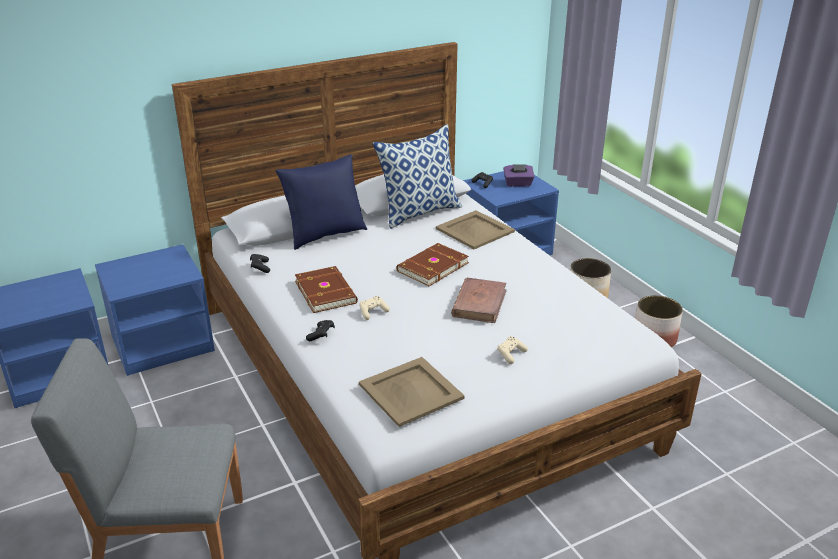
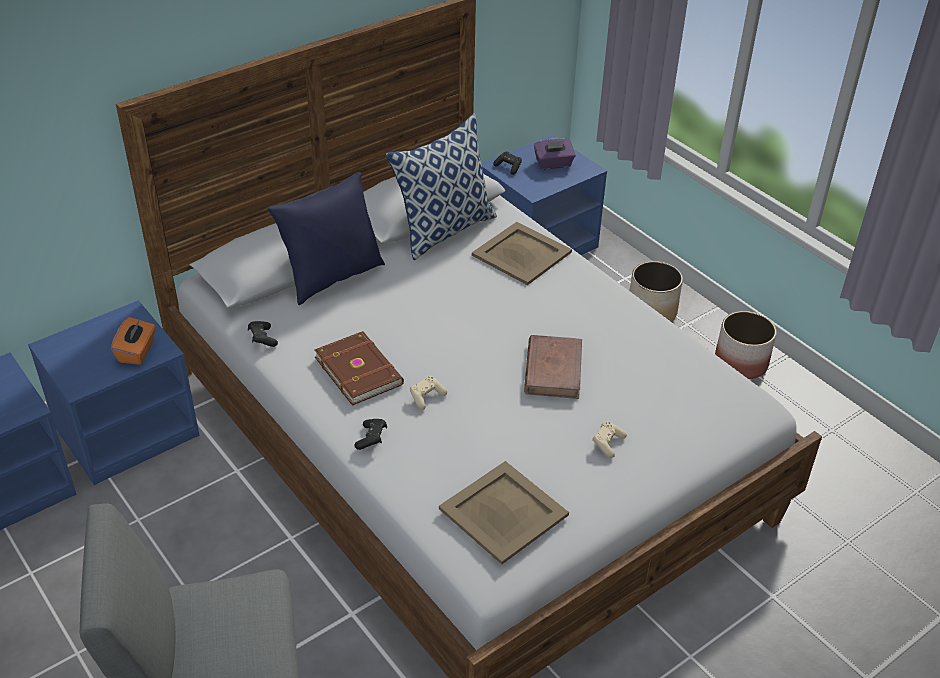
camera: 10 degrees left, 10 degrees up
(170, 274) = (137, 352): none -> orange tissue box
(431, 267) = (481, 318): brown book -> none

